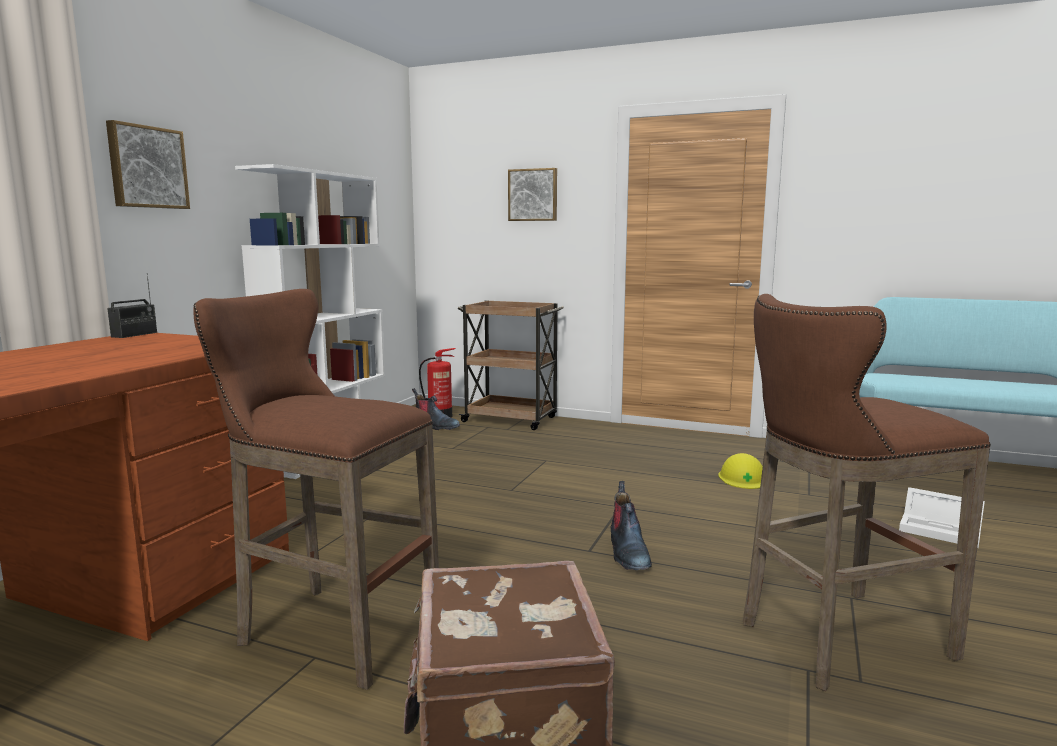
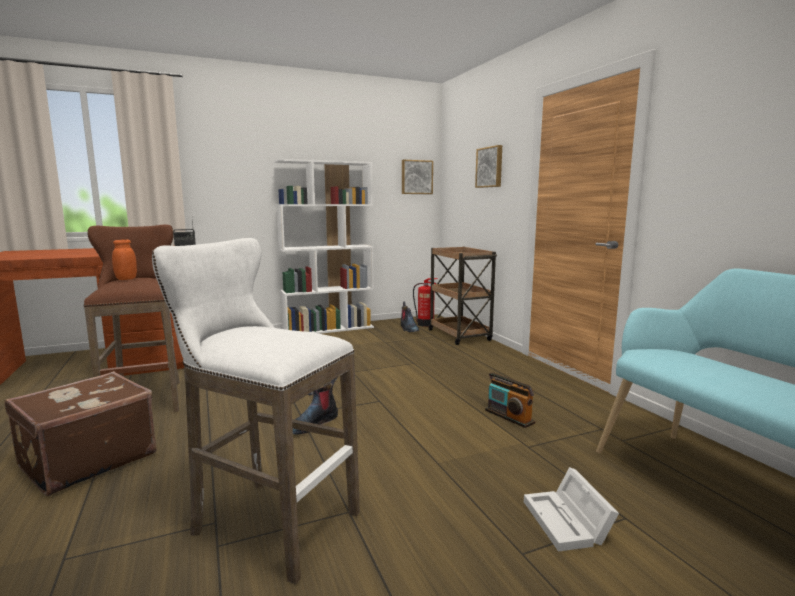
camera: 45 degrees right, 0 degrees up
(147, 167) = (219, 165): picture -> picture (416, 177)
(293, 403) = (126, 279): none -> orange jar
(743, 478) = (509, 416): yellow hard hat -> radio
(836, 641) = (268, 522): brown stool -> white stool

